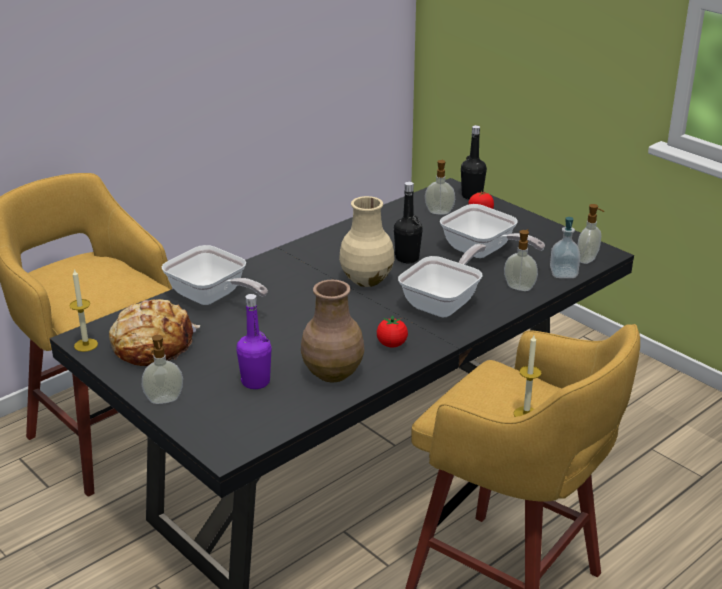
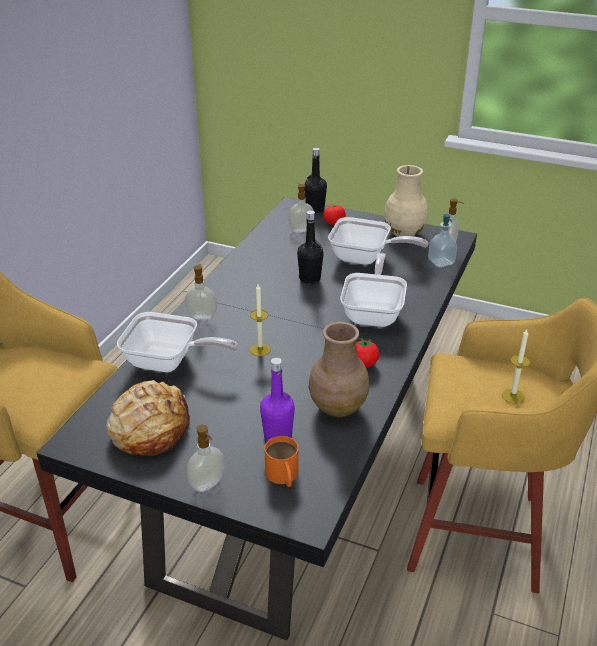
camera: 25 degrees left, 5 degrees up
(86, 345) = (82, 449): candle -> candle (260, 350)
(233, 413) = (283, 476): none -> orange mug
(366, 280) = (293, 308): beige vase -> beige vase (404, 233)
(519, 287) = (419, 282): soap dispenser -> soap dispenser (202, 316)

